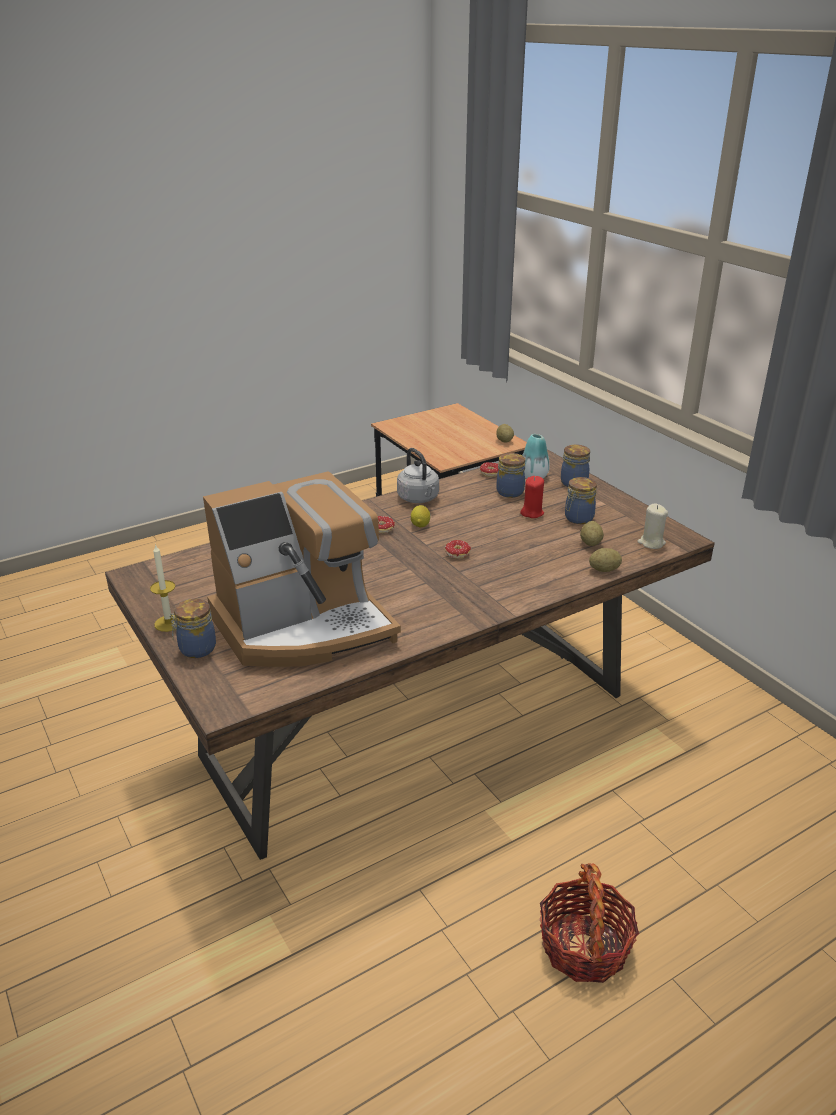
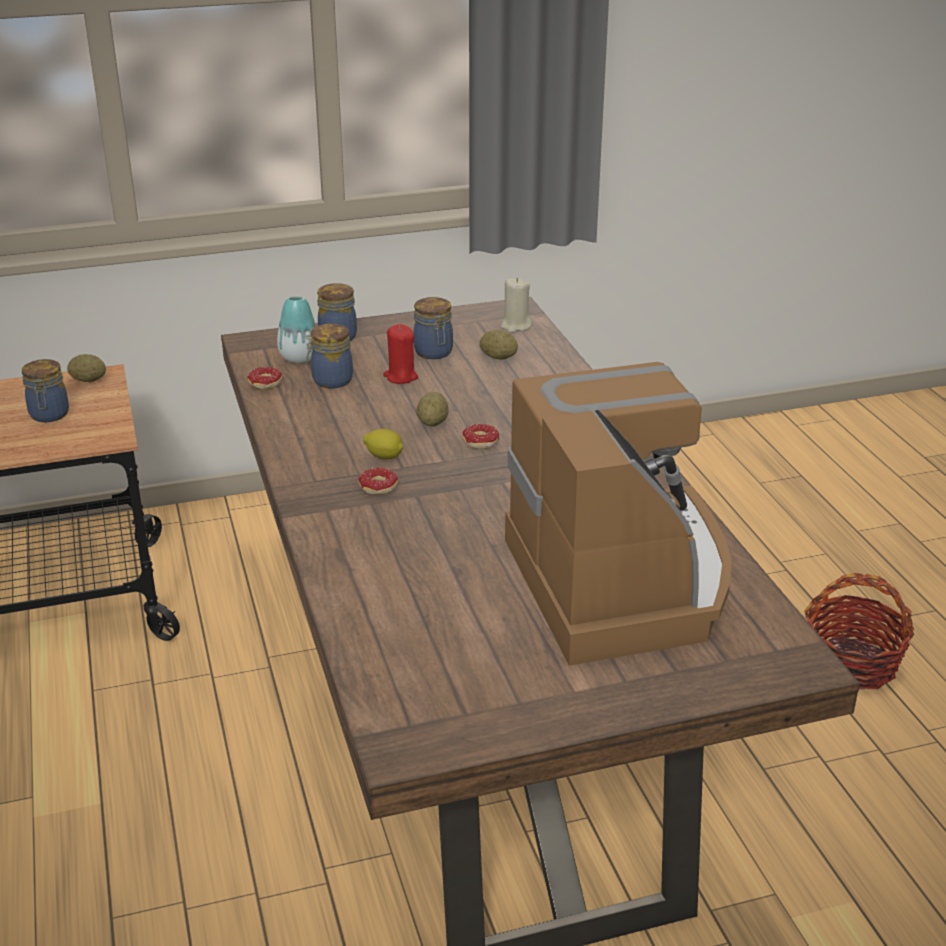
camera: 75 degrees left, 0 degrees up
(168, 623) = (576, 709): candle -> none
(196, 649) = (657, 683): jar -> jar (49, 415)
(419, 499) = (304, 447): grey kettle -> none
(604, 570) = (563, 362): potato -> potato (432, 422)

